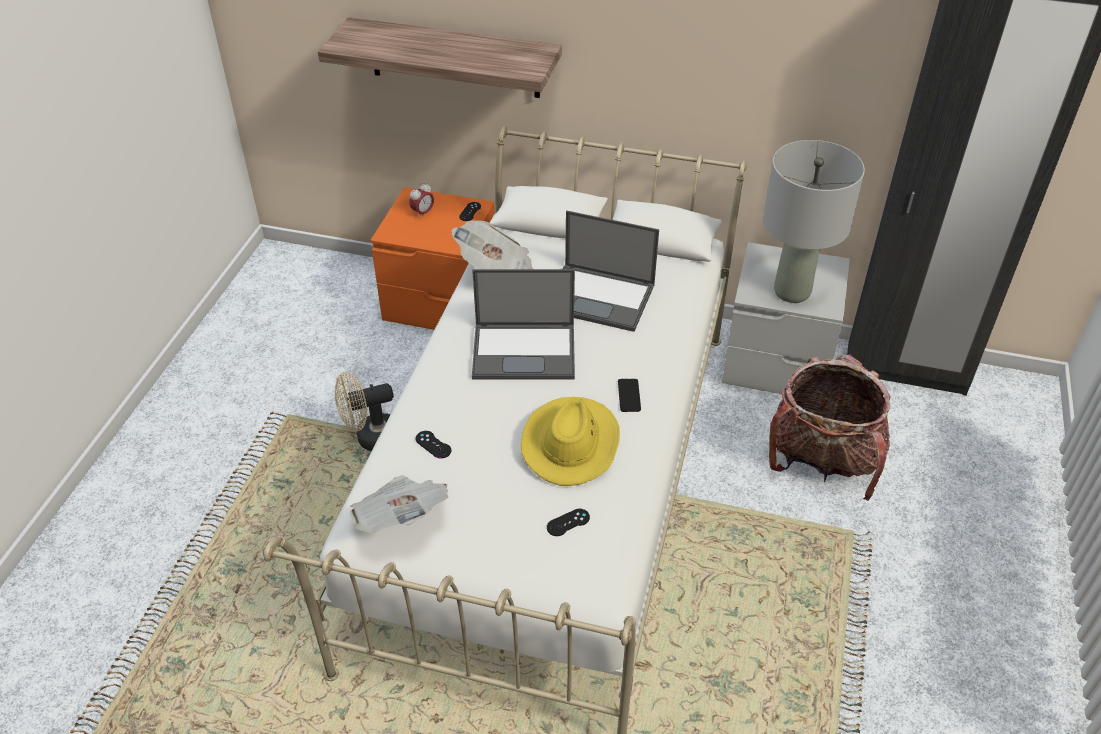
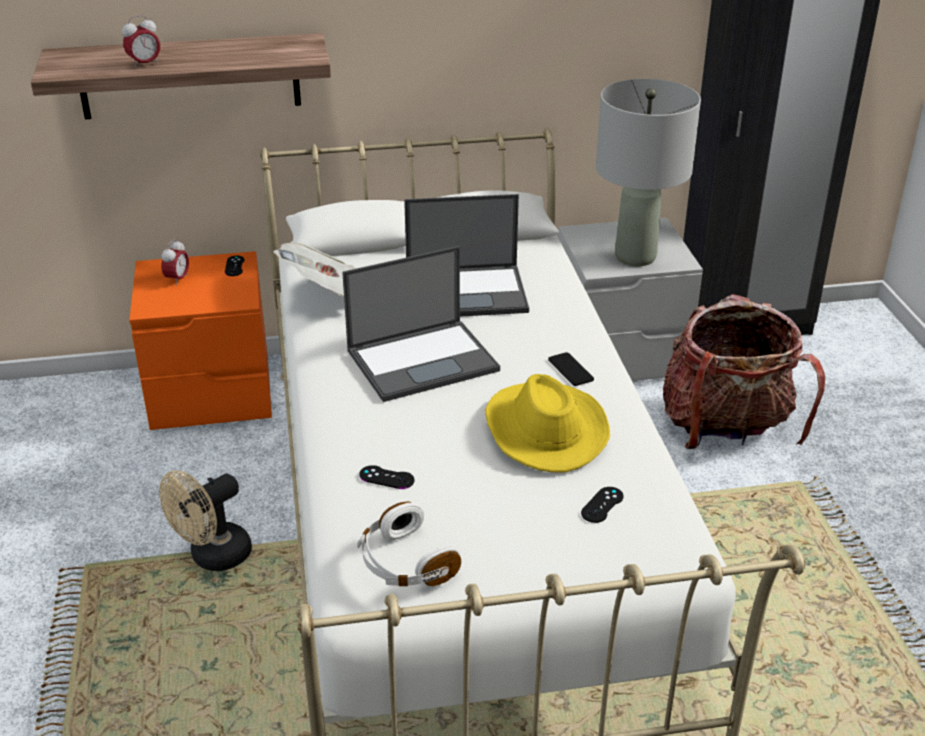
camera: 25 degrees left, 10 degrees down
(401, 519) = (405, 563): newspaper -> white headphones
(405, 51) = (144, 64): none -> alarm clock

